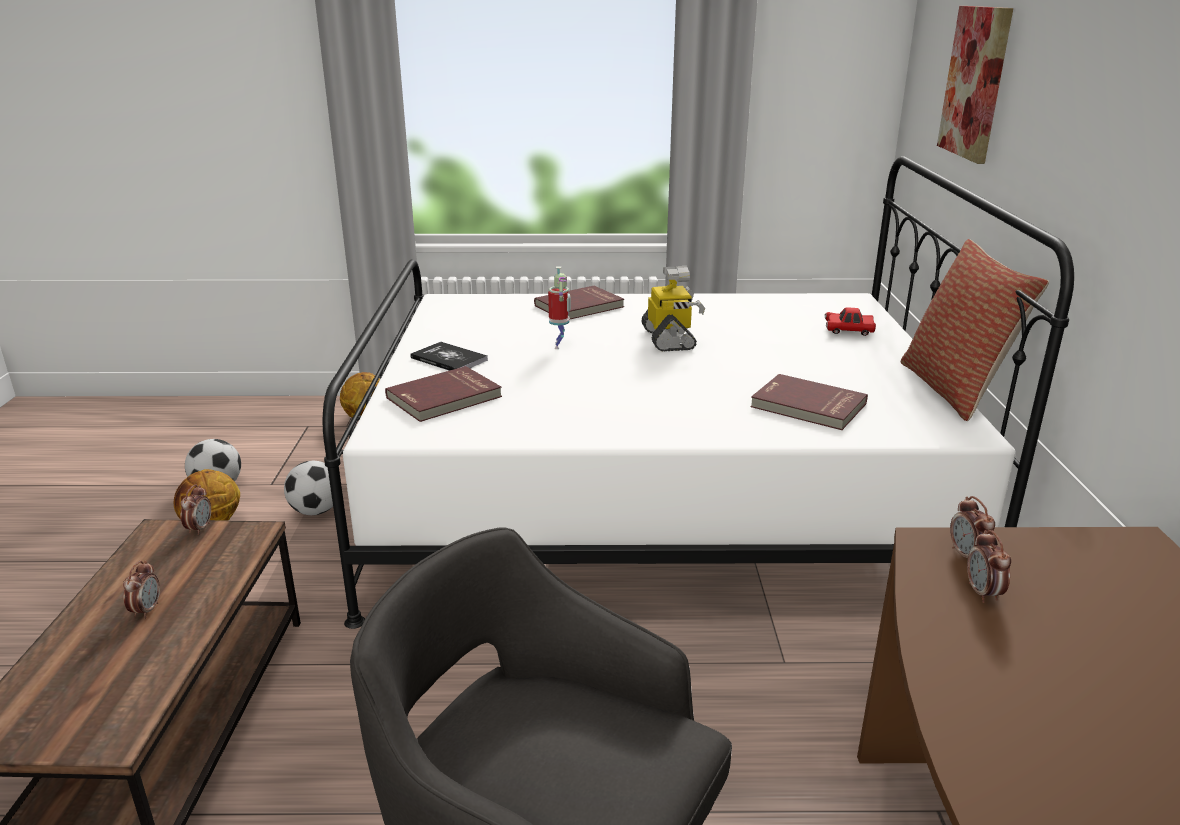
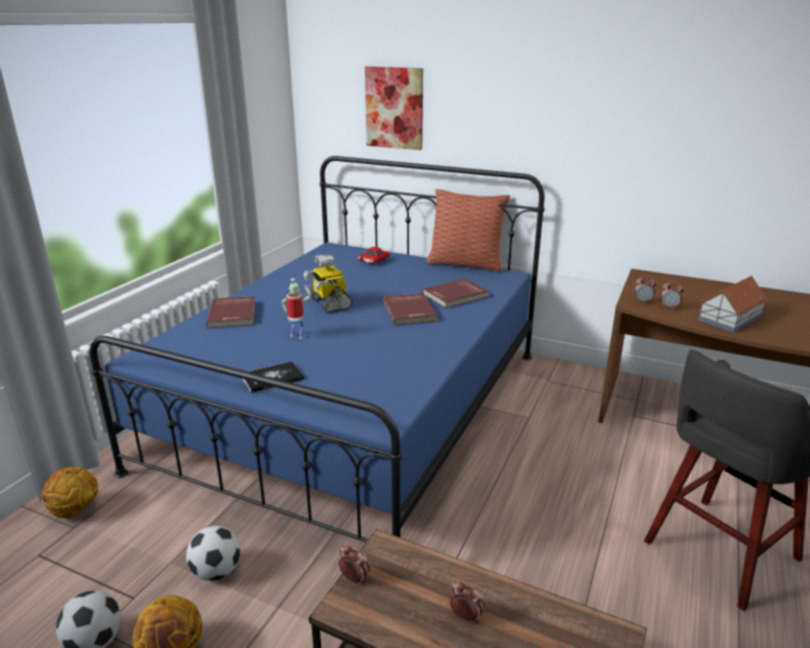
camera: 65 degrees left, 0 degrees up
(445, 398) = (343, 391): red book -> red book (410, 311)
(655, 498) = (353, 407): white bed -> blue bed
(669, 339) = (329, 303): toy robot -> toy robot turned 135 degrees counterclockwise
(1033, 689) = (729, 318): none -> toy house

